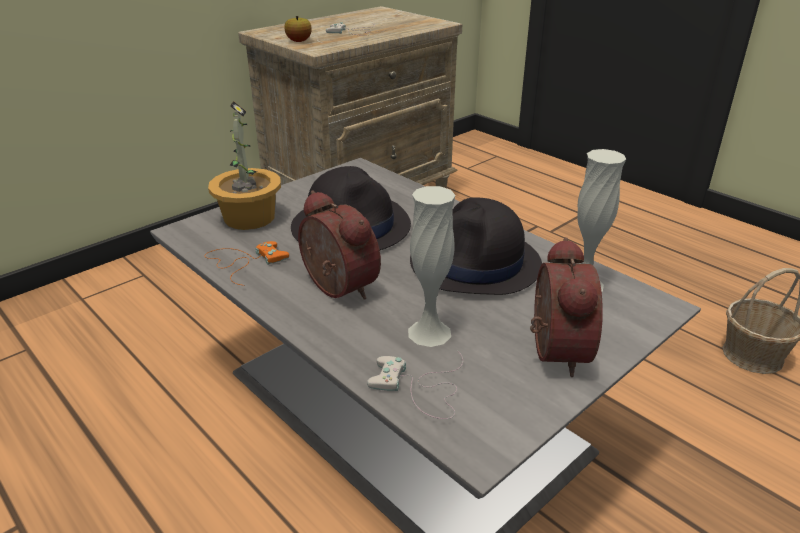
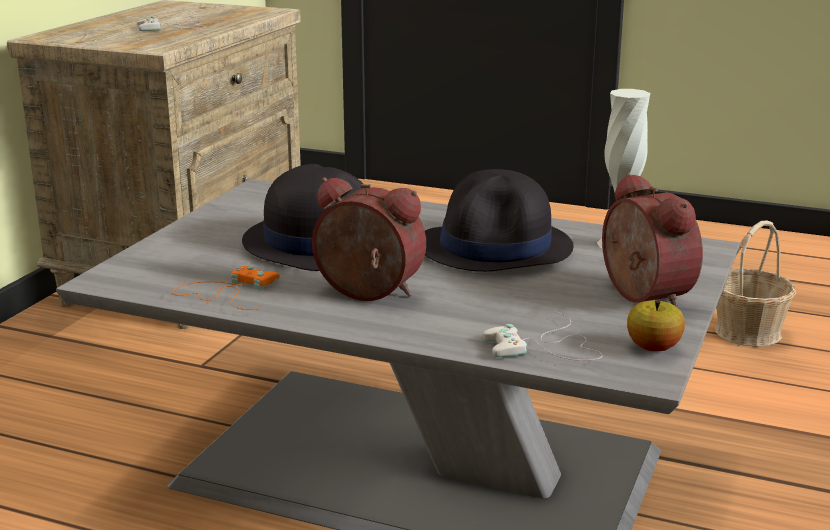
camera: 25 degrees left, 10 degrees down
(248, 217) = (177, 254): potted plant -> none
(299, 41) = (116, 42): apple -> apple (653, 348)
(429, 332) = (508, 307): white vase -> none

